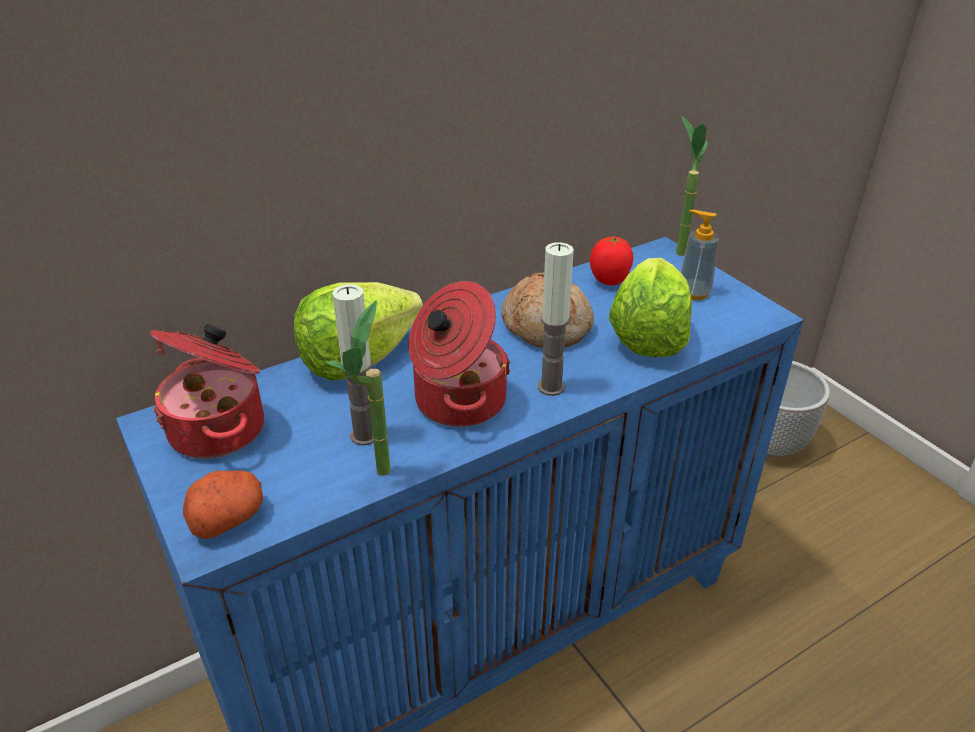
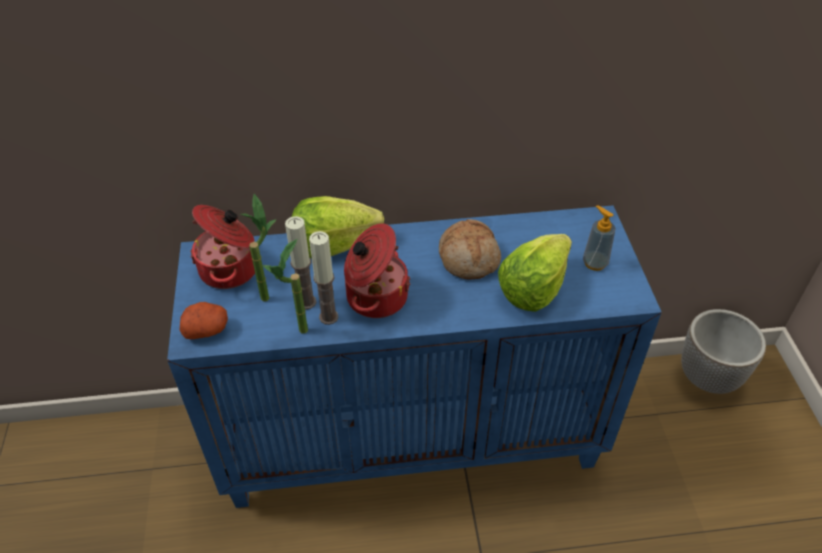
camera: 25 degrees right, 10 degrees up
(551, 387) = (440, 306): candle -> candle (329, 317)
(609, 282) = (539, 234): tomato -> none
(677, 248) = (613, 219): potted plant -> potted plant (269, 291)

